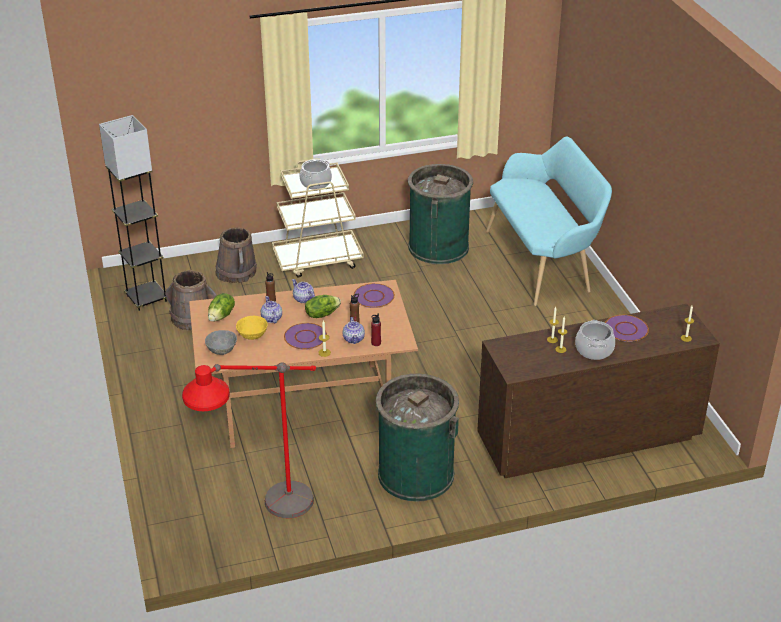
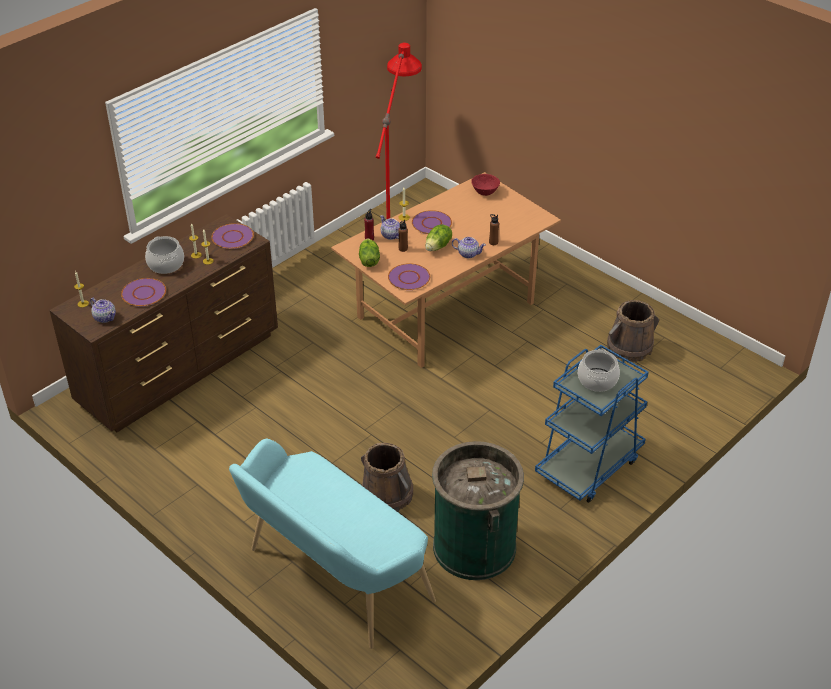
camera: 150 degrees right, 5 degrees up
(146, 298) = (694, 349): grey floor lamp -> none
(221, 316) = (518, 216): lettuce -> lettuce (368, 261)
(221, 350) = (485, 192): grey bowl -> red bowl
(236, 272) = (652, 413): brown bucket -> brown bucket (387, 494)
(252, 335) = (475, 210): yellow bowl -> none
(271, 318) = (476, 228): teapot -> teapot (105, 317)
(318, 260) = (588, 465): beige cart -> blue cart
(416, 474) = (309, 290): green trash can -> none
(515, 355) = (232, 237): none -> purple plate

